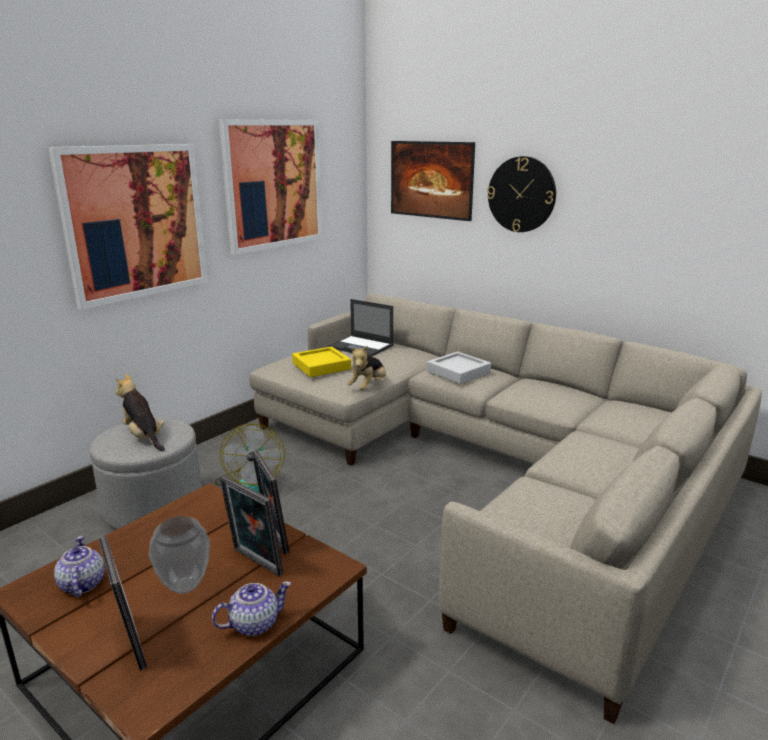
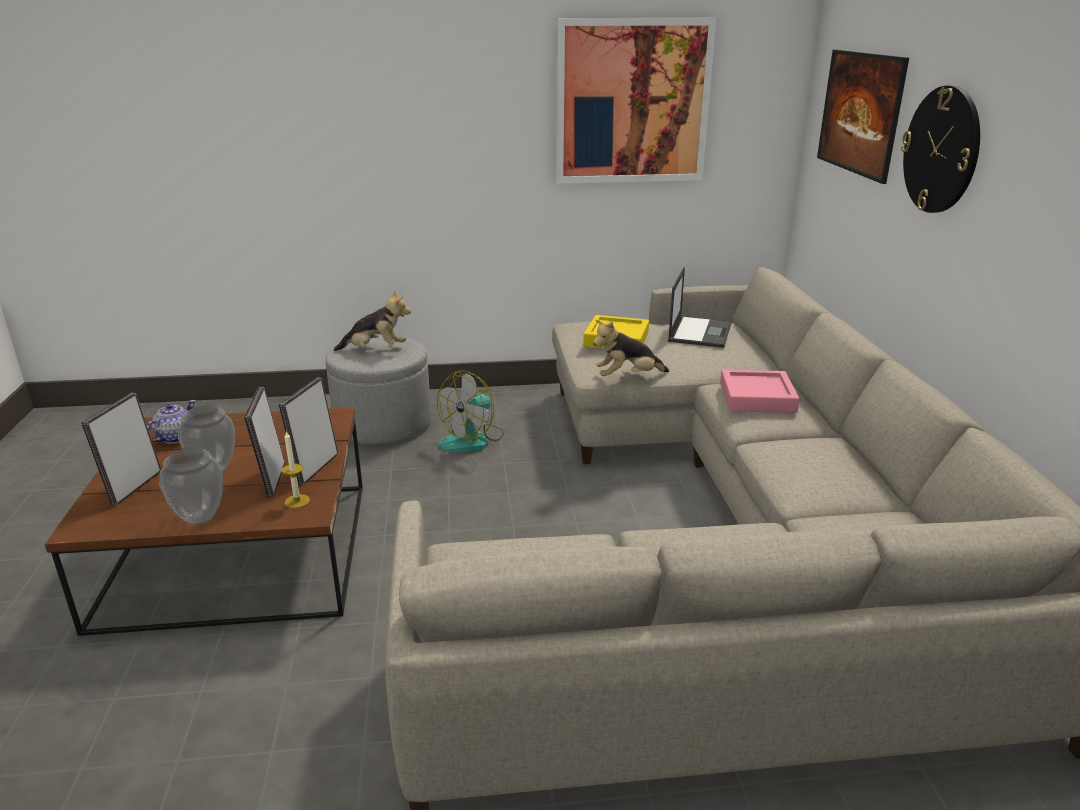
camera: 45 degrees right, 5 degrees up
(135, 222) = (437, 132): picture -> none
(144, 437) = (375, 351): plush toy -> plush toy turned 90 degrees clockwise
(253, 624) = (200, 517): teapot -> vase
(308, 565) = (297, 501): none -> candle
(362, 346) = (699, 332): laptop -> laptop turned 150 degrees counterclockwise
(458, 372) = (757, 397): grey tray -> pink tray

